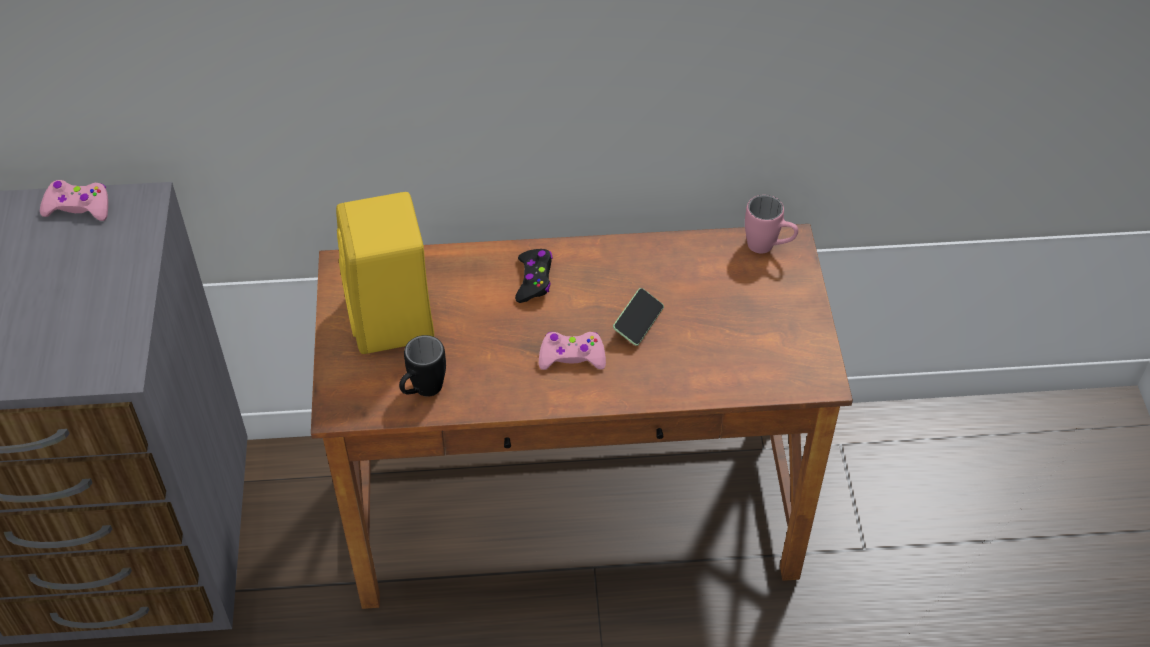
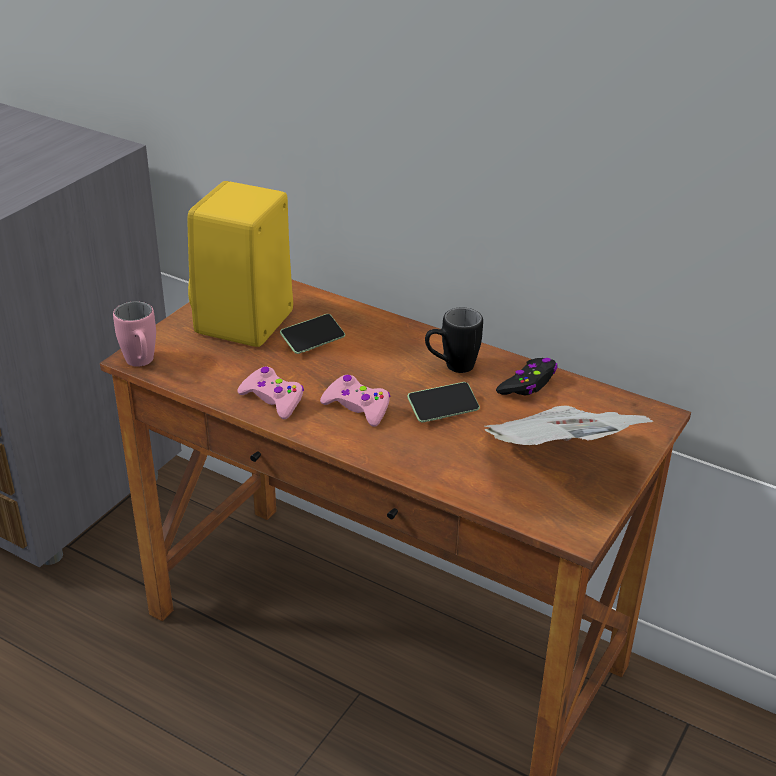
camera: 35 degrees right, 15 degrees down
(78, 207) = (69, 136): pink game controller -> pink game controller (273, 399)
(422, 392) = (210, 375): black mug -> black mug (451, 367)
(470, 308) = (313, 341): none -> phone
(534, 280) = (386, 346): black game controller -> black game controller (528, 384)
(760, 321) = (560, 459): none -> newspaper
(768, 247) = (628, 411): pink mug -> pink mug (141, 364)

